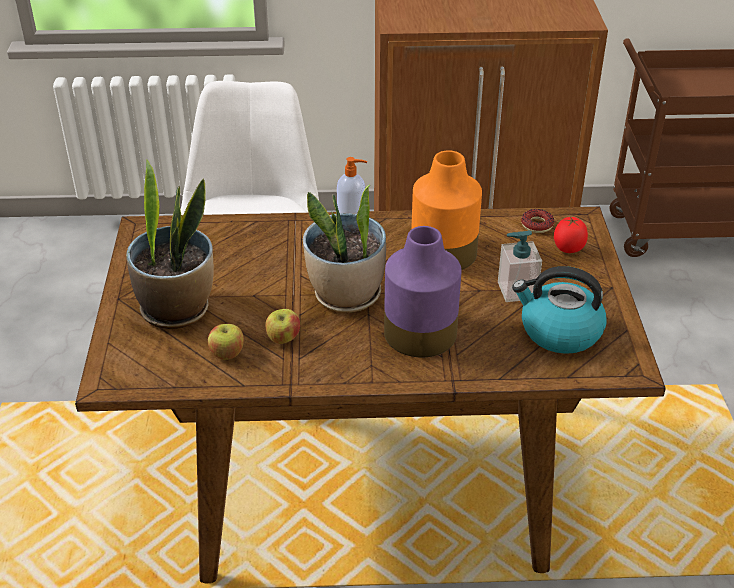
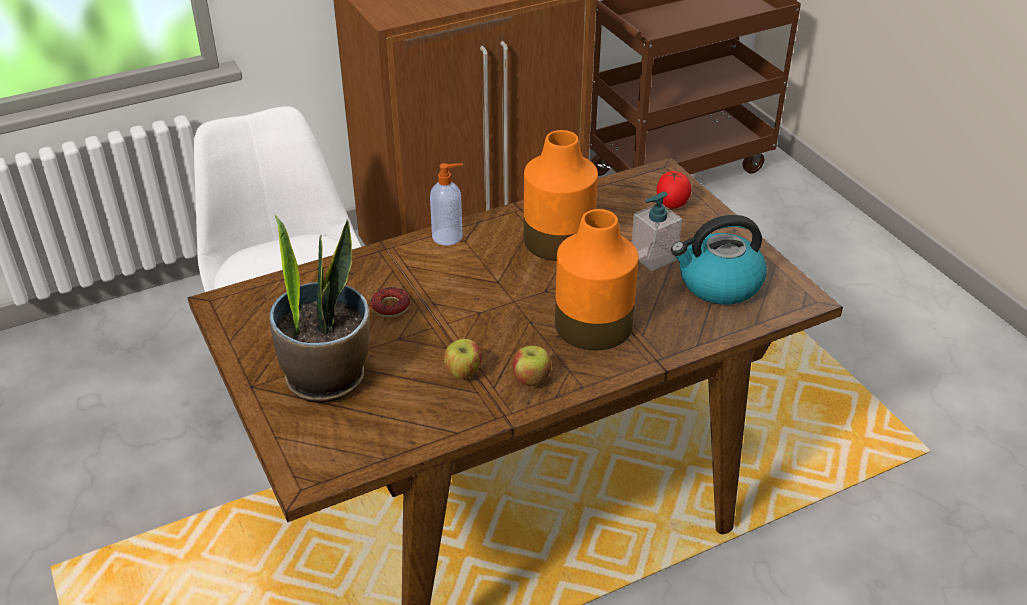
camera: 25 degrees left, 0 degrees up
(227, 354) = (416, 406): apple -> apple (531, 379)
(346, 295) = (495, 310): potted plant -> none
(419, 332) = (592, 324): purple vase -> orange vase
(537, 225) = (627, 189): donut -> donut (390, 307)

